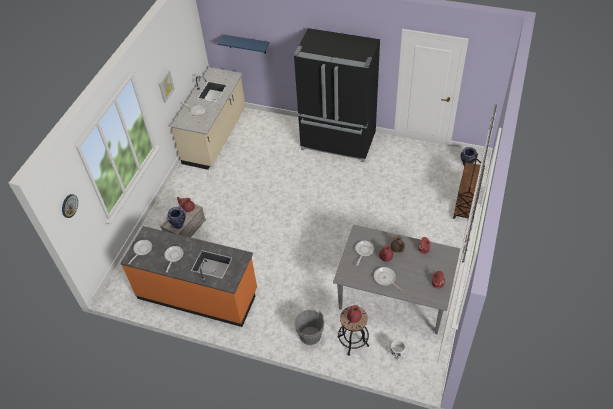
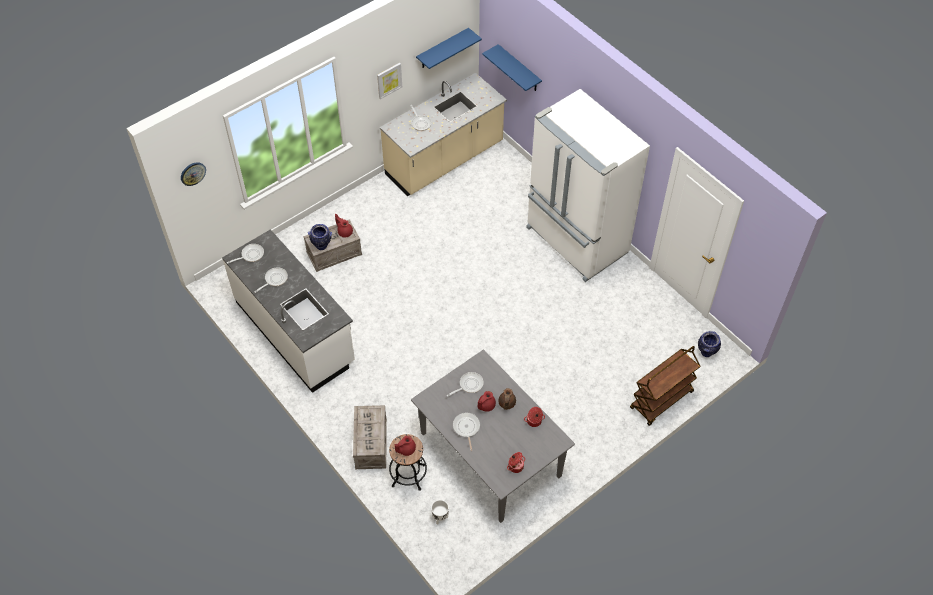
camera: 30 degrees right, 5 degrees up
(188, 52) = (442, 49): none -> blue shelf
(198, 294) = (295, 332): orange counter -> white counter
(310, 336) = (370, 443): grey bucket -> crate
(338, 142) = (575, 241): black fridge -> white fridge

